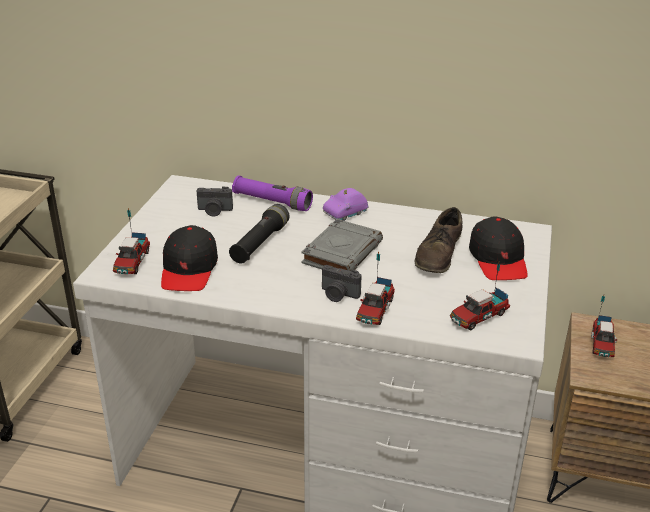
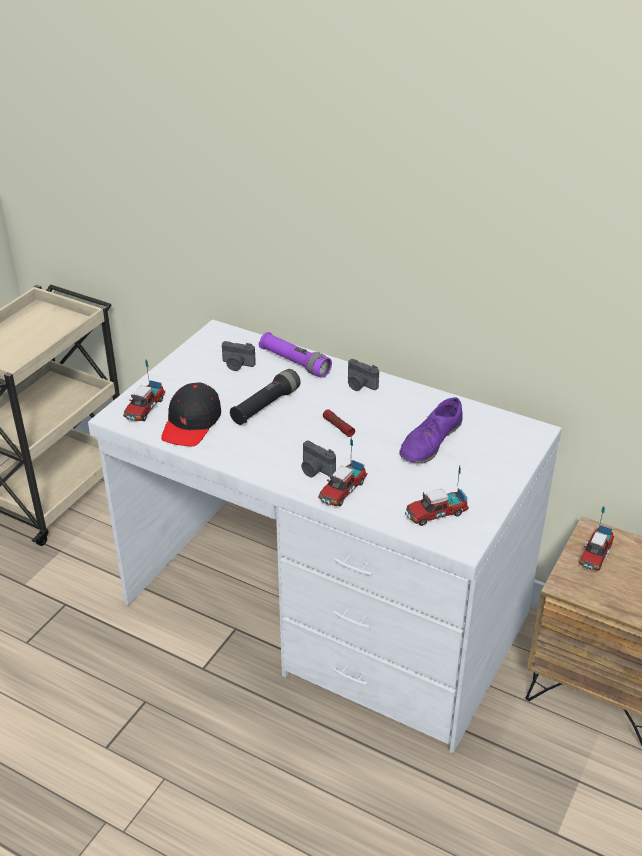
camera: 15 degrees right, 5 degrees up
(342, 252) = (338, 427): grey book -> flashlight
(345, 213) = (360, 385): purple toy car -> camera
(439, 253) = (430, 442): brown shoe -> purple shoe
(498, 259) = (486, 457): black cap -> none

